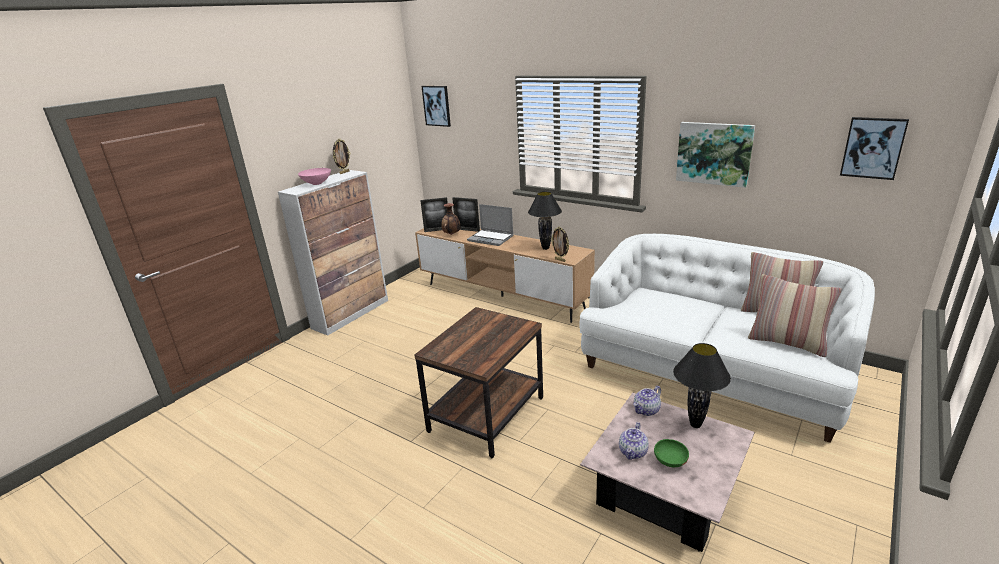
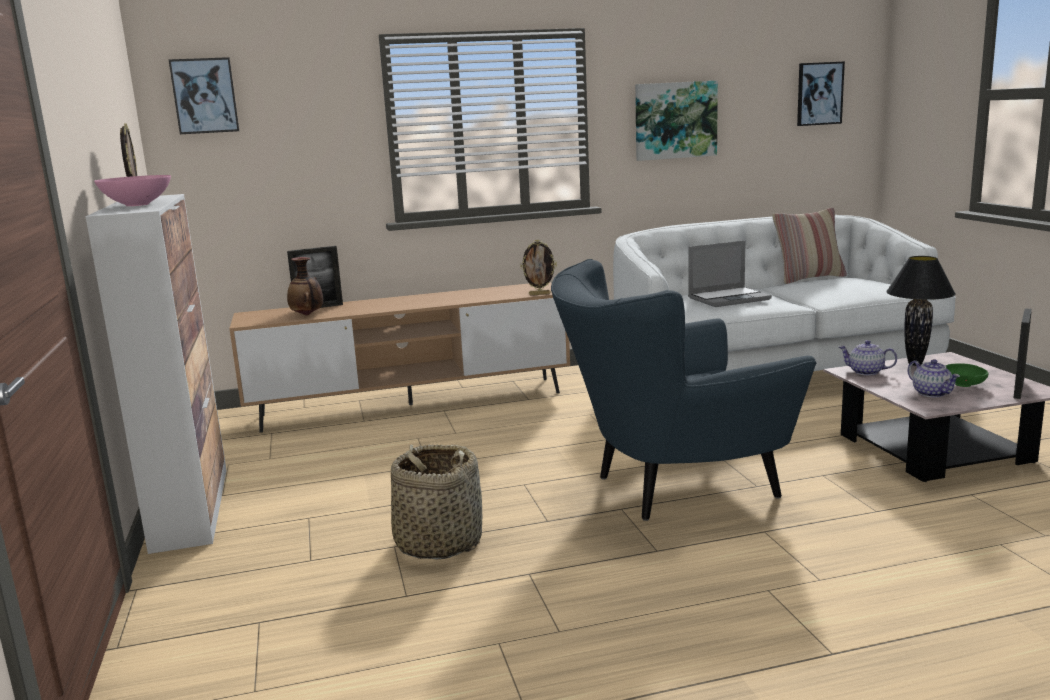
camera: 50 degrees left, 10 degrees down
(369, 380) = (438, 542): none -> basket
(437, 230) = (266, 318): picture frame -> picture frame (1018, 389)
(486, 414) = (672, 488): brown side table -> blue armchair
(491, 238) = (386, 304): laptop -> laptop (729, 298)
(545, 248) = (489, 293): black table lamp -> none
(646, 410) = (865, 372): teapot -> teapot turned 120 degrees clockwise
(787, 343) = (869, 285): pillow -> none

